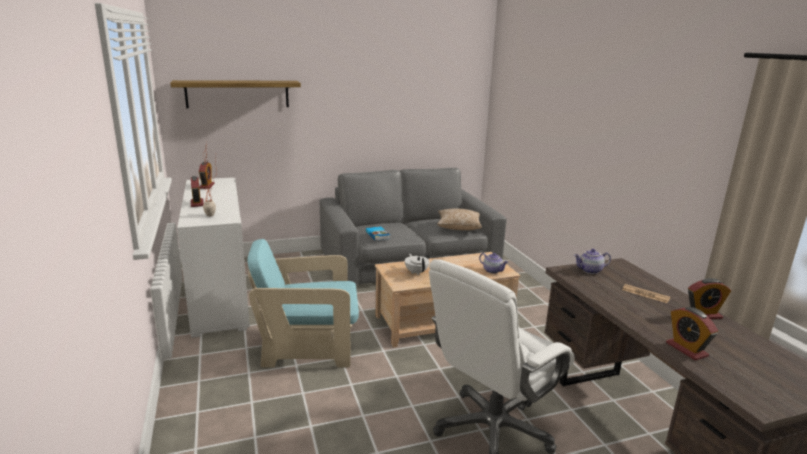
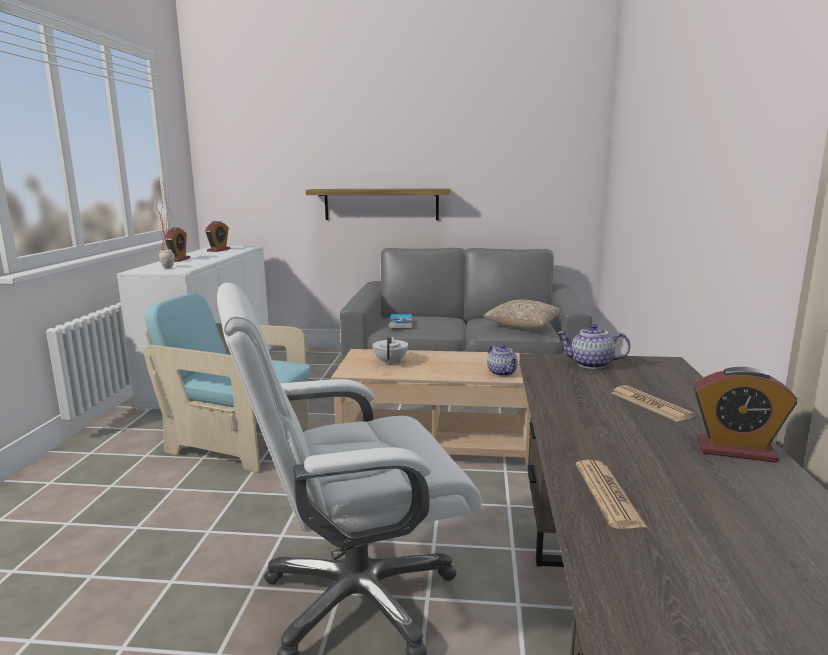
camera: 25 degrees right, 5 degrees down
(237, 94) = (273, 149): shelf -> shelf (381, 204)
(686, 349) = (608, 494): alarm clock -> newspaper

